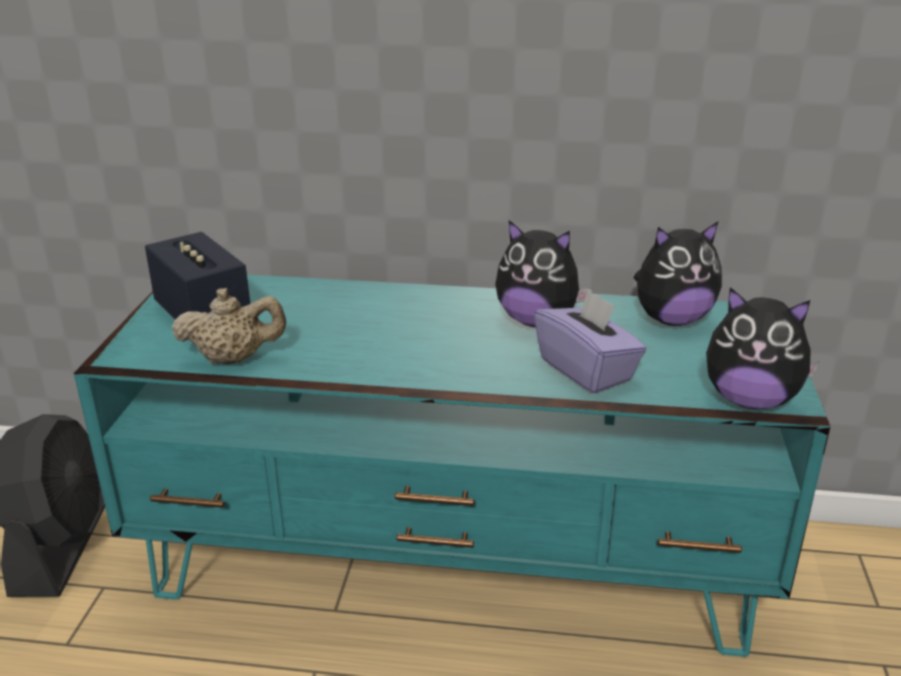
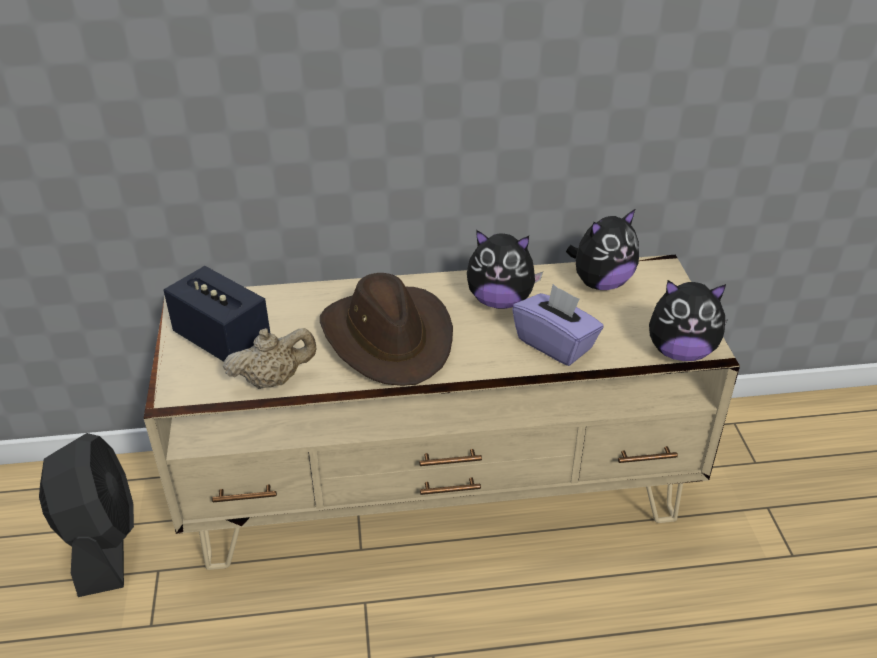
camera: 15 degrees left, 10 degrees up
(387, 338) = (389, 338): none -> brown hat
(453, 565) = (440, 492): turquoise tv stand -> beige tv stand

